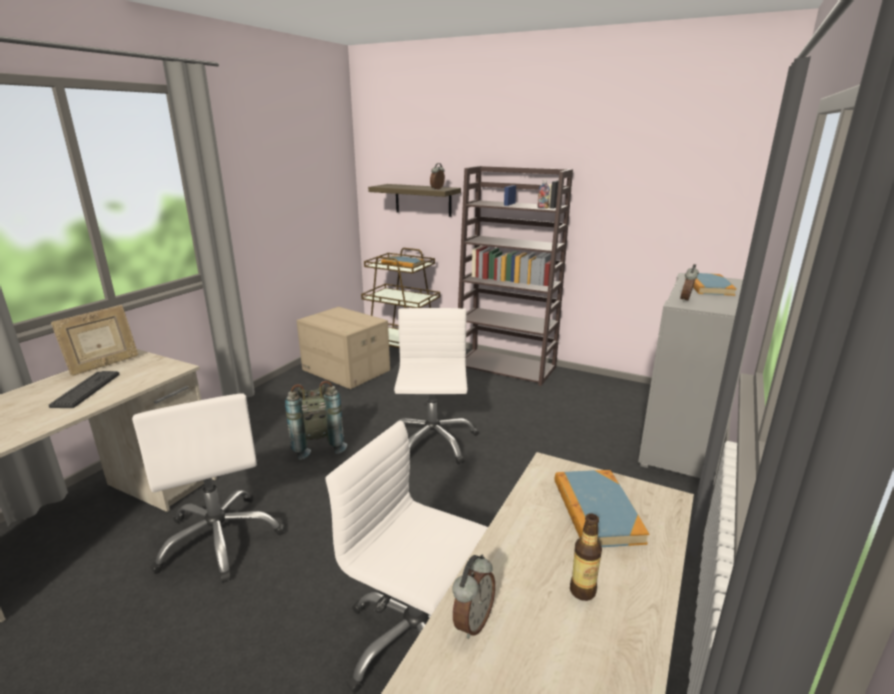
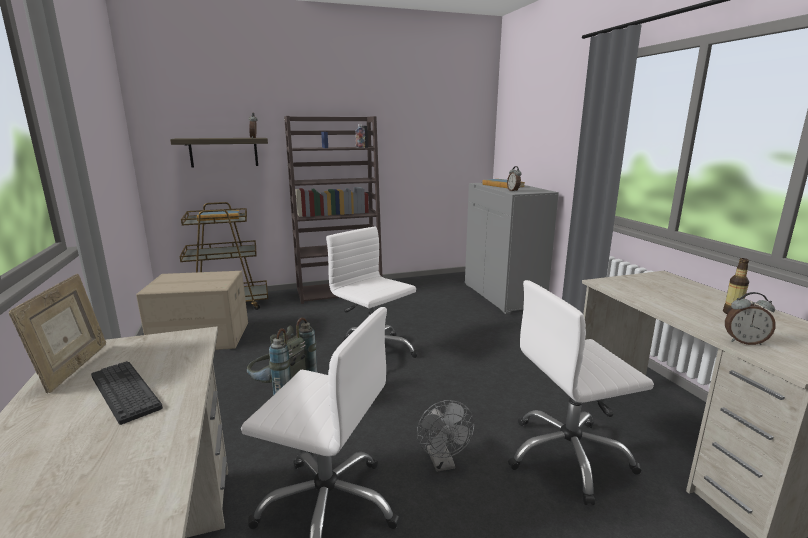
camera: 45 degrees left, 5 degrees down
(321, 565) = (443, 463): none -> grey fan
(472, 622) = (744, 342): alarm clock -> alarm clock turned 120 degrees clockwise
(596, 511) = (660, 288): book -> none

